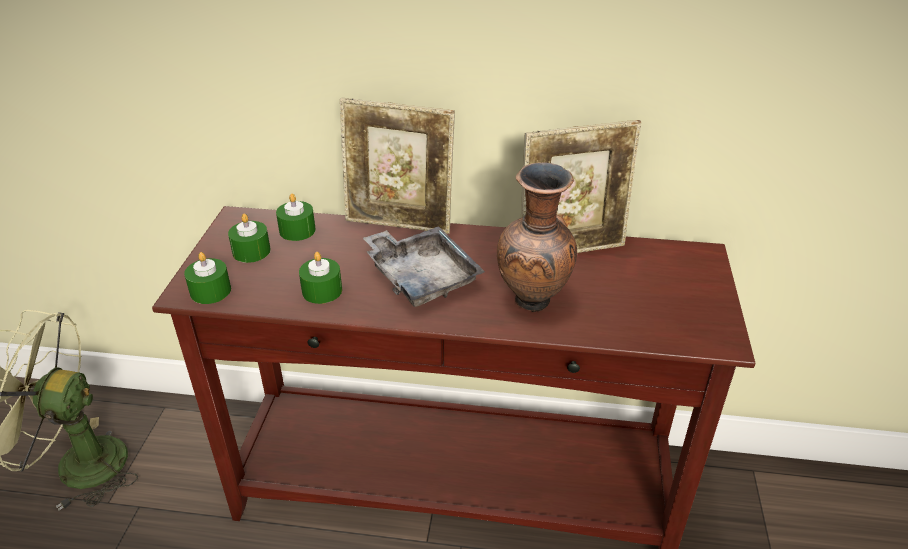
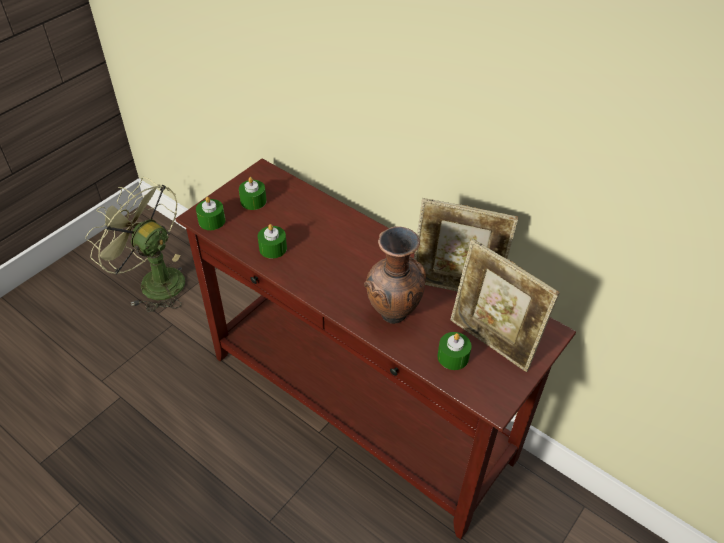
camera: 30 degrees right, 10 degrees up
(297, 230) = (291, 196): green candle -> green candle (453, 357)
(399, 224) = (357, 217): picture frame -> picture frame (491, 343)
(421, 277) = (339, 264): grey tray -> none

